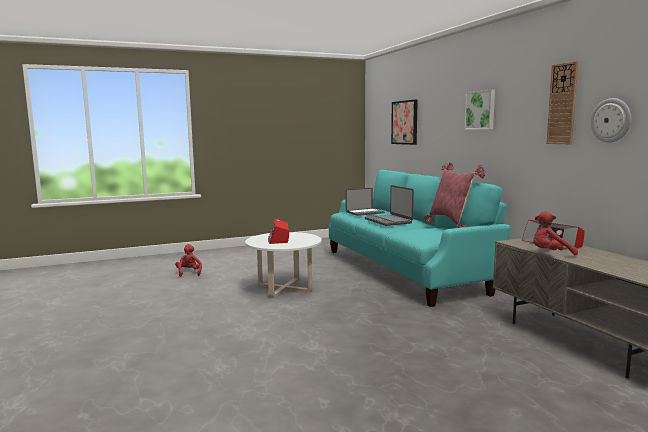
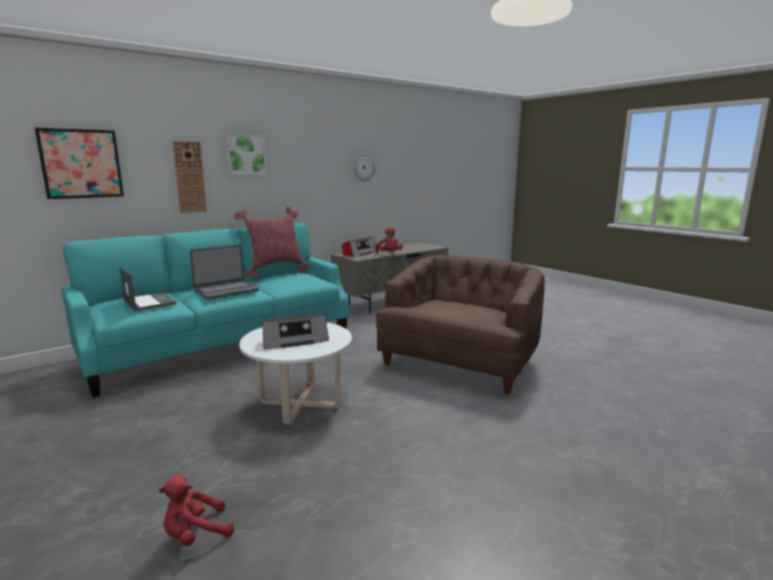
camera: 105 degrees left, 5 degrees up
(322, 348) = (459, 363): none -> brown armchair
(562, 104) = (331, 154): wall clock -> wall clock (190, 177)

